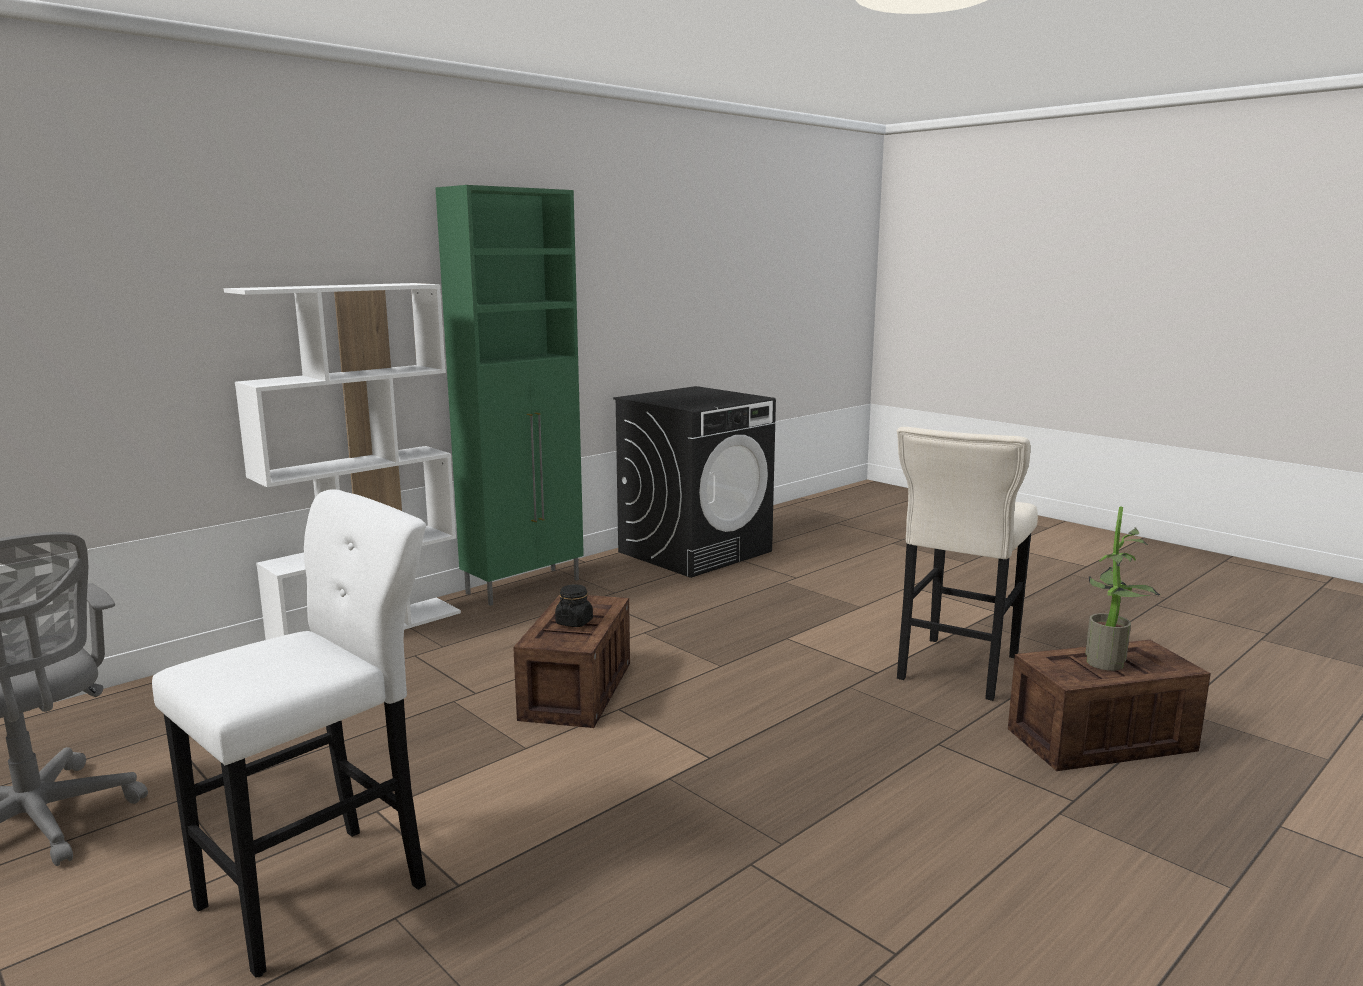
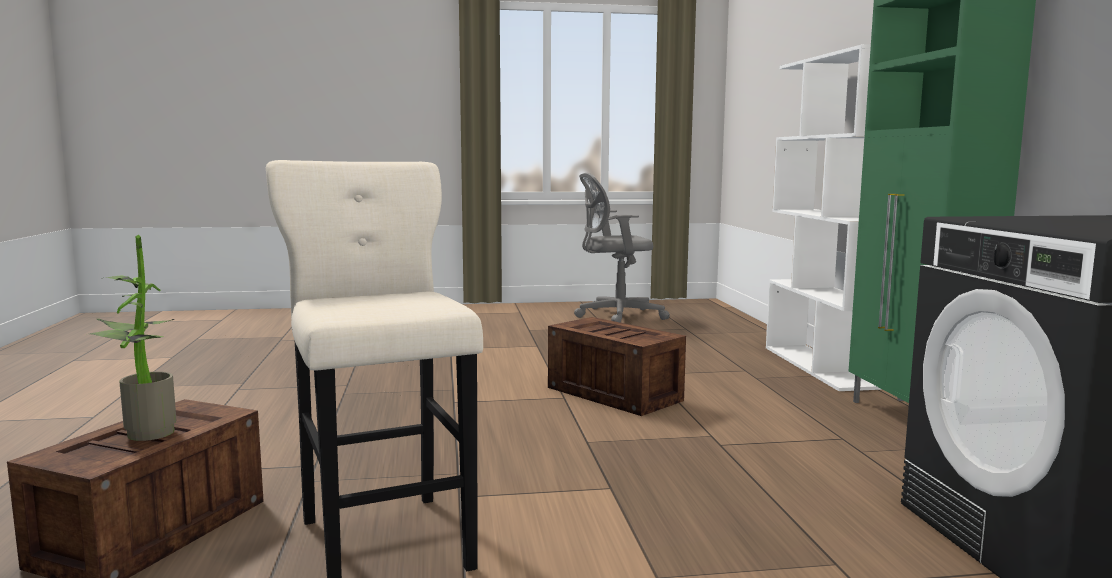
camera: 125 degrees right, 5 degrees down
(323, 890) = (489, 336): white stool -> none
(574, 622) = (613, 330): black jar -> none

